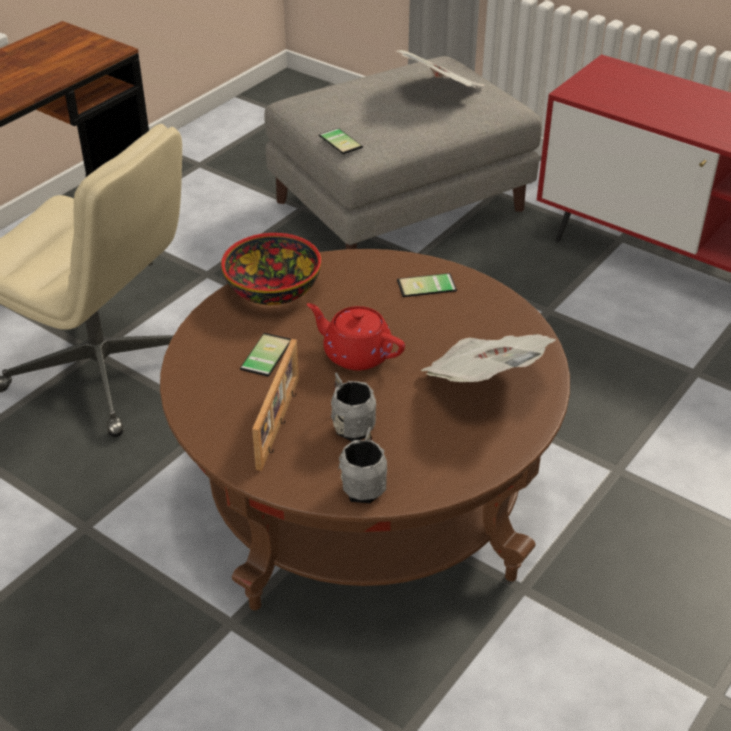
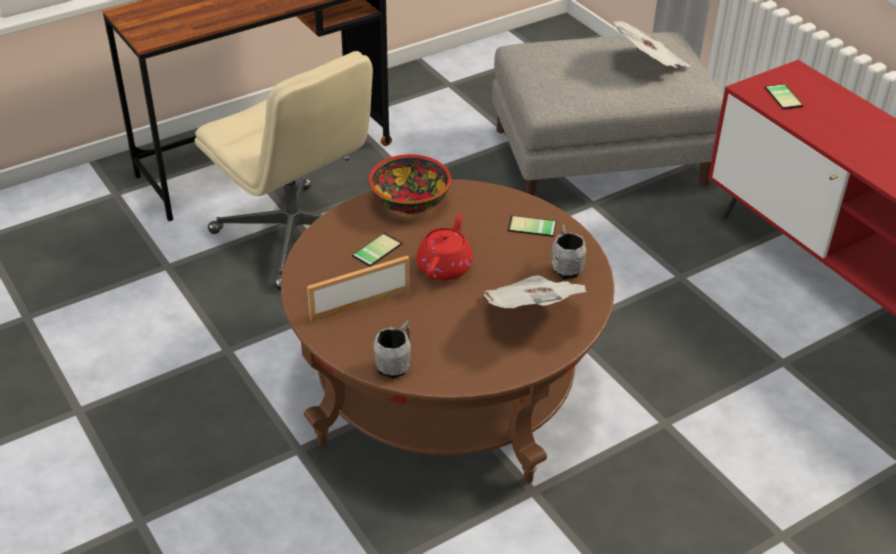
camera: 20 degrees right, 0 degrees up
(280, 423) = (359, 303): picture frame -> picture frame turned 150 degrees counterclockwise
(342, 140) = (539, 91): phone -> phone (785, 97)
(350, 425) = (410, 318): grey mug -> grey mug (565, 267)
(356, 354) = (445, 266): red teapot -> red teapot turned 60 degrees clockwise

